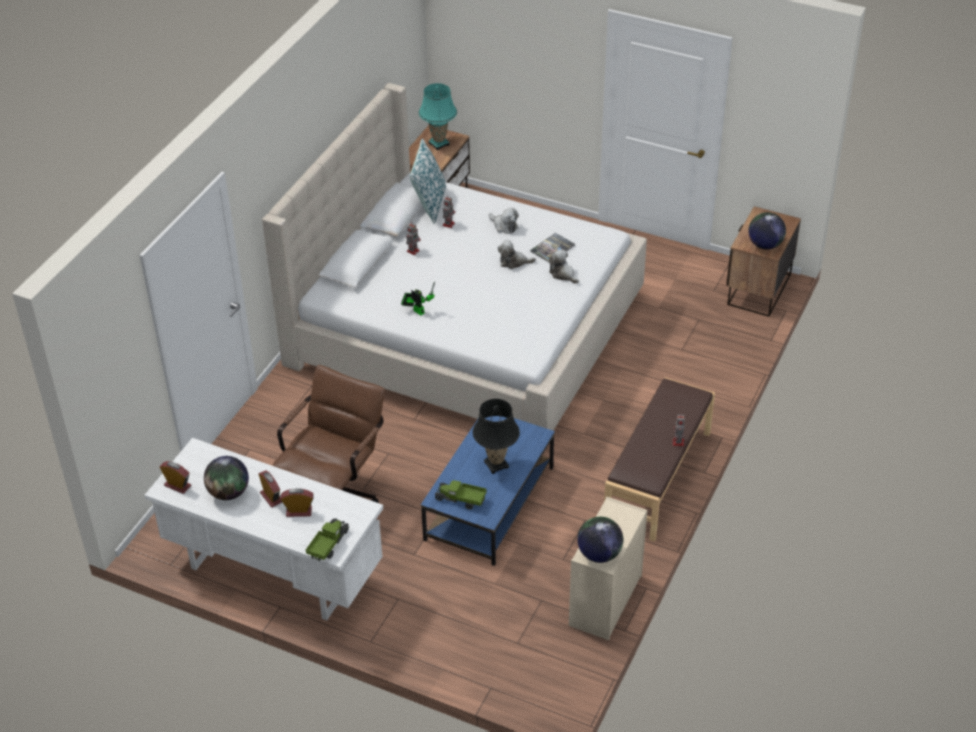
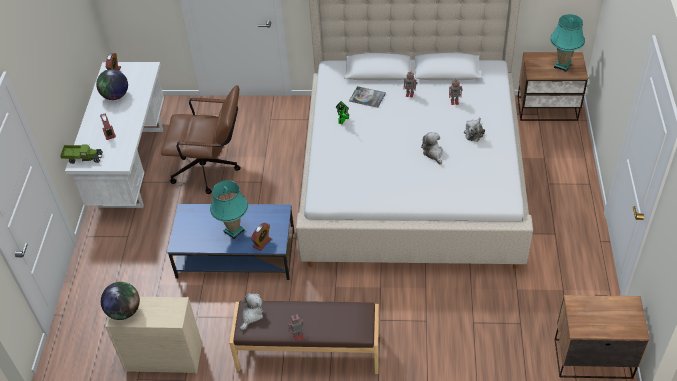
camera: 70 degrees right, 5 degrees up
(271, 497) = (118, 116): alarm clock -> alarm clock (262, 243)
(429, 204) = (472, 83): pillow -> none
(460, 500) = (190, 223): toy truck -> none
(496, 464) = (234, 231): black table lamp -> turquoise table lamp
(552, 248) = (465, 170): book -> book (367, 97)
(563, 274) = (436, 187): plush toy -> plush toy (251, 315)
(765, 245) = (585, 321): globe -> none

